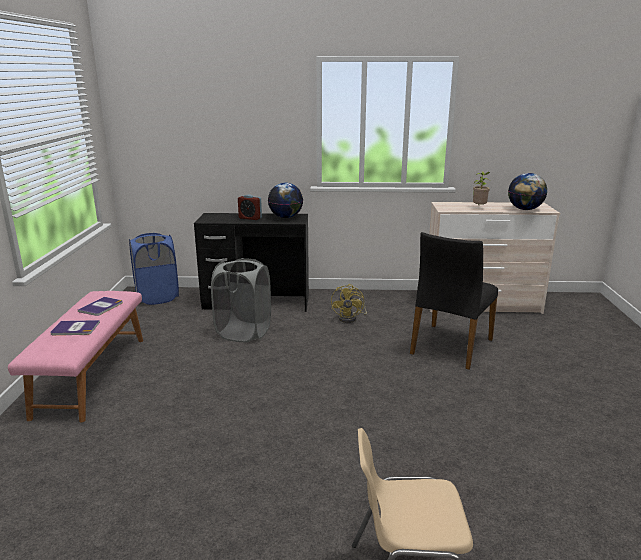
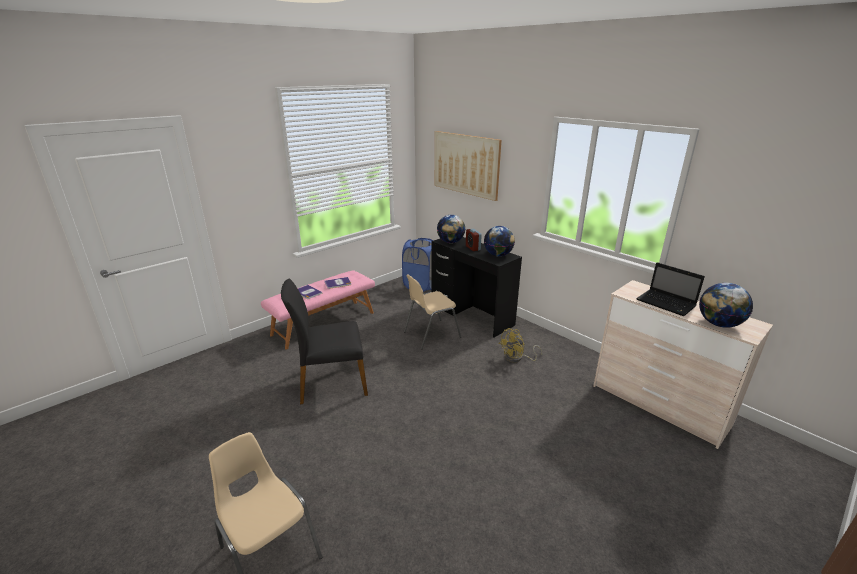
camera: 45 degrees right, 5 degrees up
(199, 125) = (466, 164): none -> picture
(217, 219) = (450, 242): none -> globe
(243, 332) = (431, 334): grey laundry basket -> beige chair
(450, 346) = (558, 425): black chair -> black chair (331, 382)
(479, 208) = (667, 303): potted plant -> laptop

